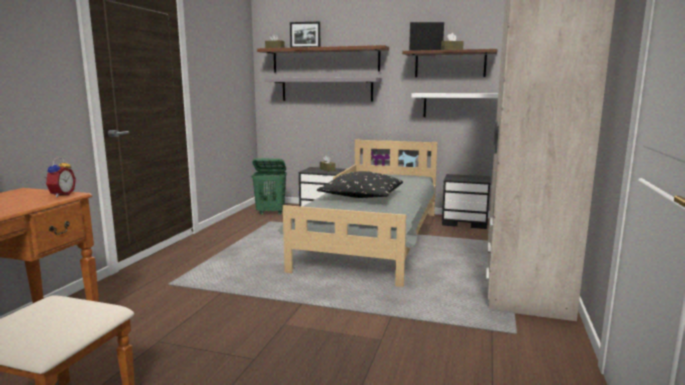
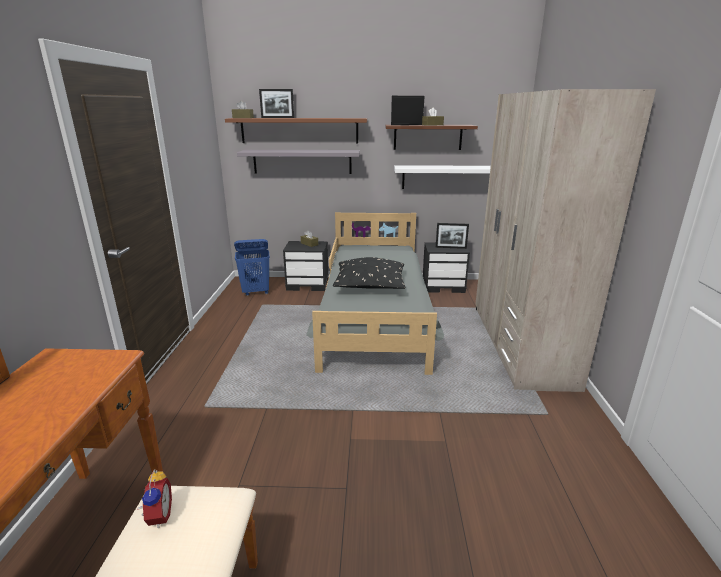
camera: 15 degrees left, 10 degrees up
(61, 195) = (110, 360): alarm clock -> alarm clock (158, 516)
(271, 212) = (256, 292): green laundry basket -> blue laundry basket
(472, 178) = (451, 247): none -> picture frame

